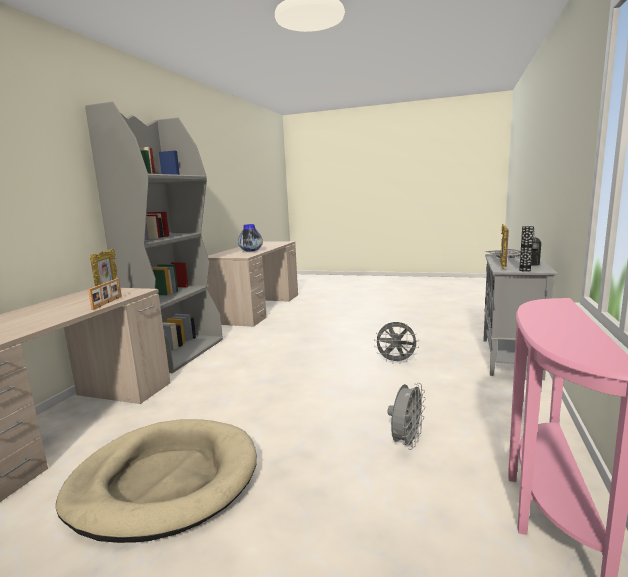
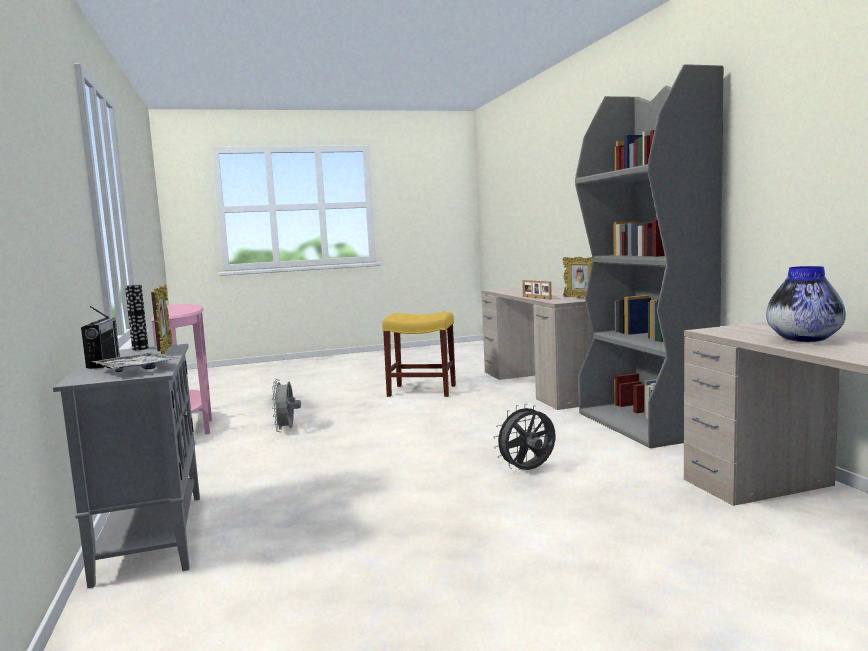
camera: 145 degrees right, 5 degrees down
(164, 481) = (423, 391): beige dog bed -> yellow stool
(396, 361) = (341, 484): grey fan -> grey fan (528, 471)

